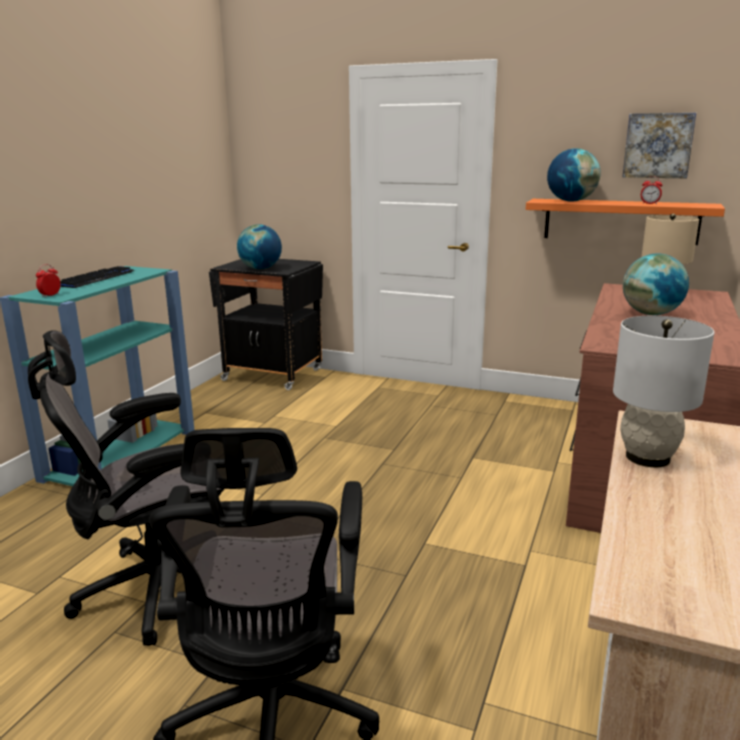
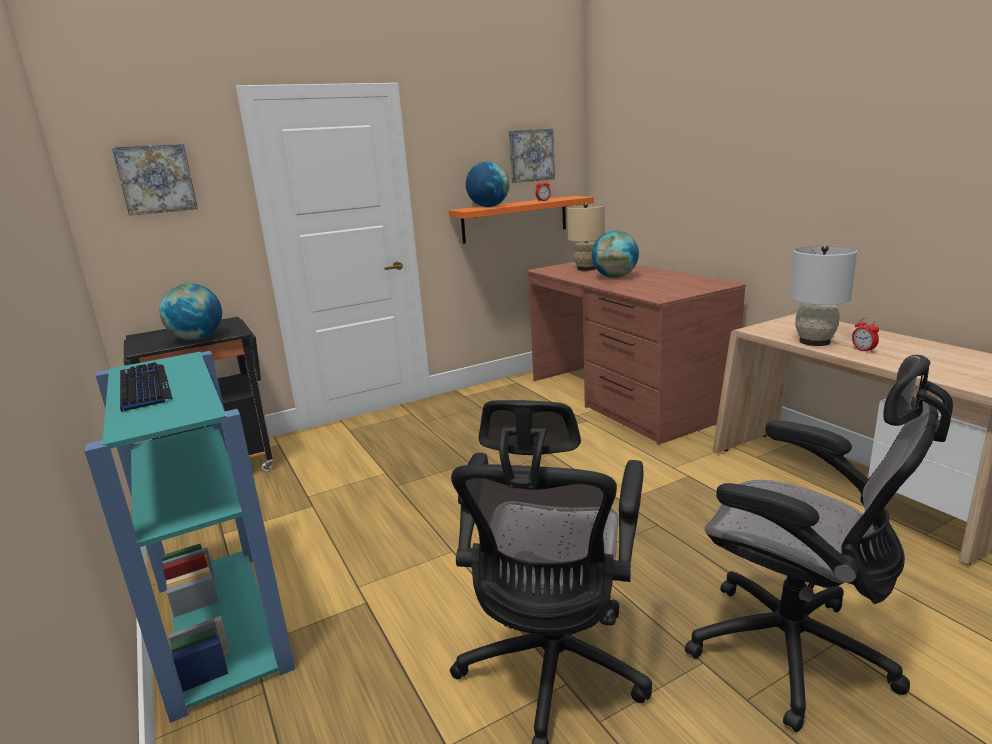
camera: 50 degrees left, 0 degrees up
(50, 295) = (173, 417): alarm clock -> alarm clock (863, 350)
(283, 141) = (156, 179): none -> picture

